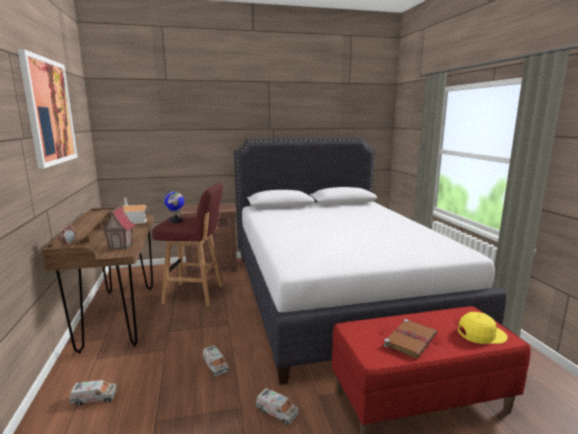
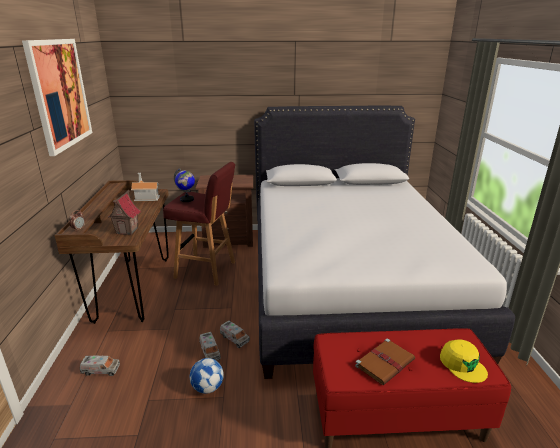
camera: 10 degrees right, 10 degrees up
(221, 400) = (207, 387): none -> football
(277, 412) = (255, 406): toy truck -> toy truck (234, 338)
(481, 334) = (462, 364): yellow cap -> yellow cap turned 60 degrees clockwise

